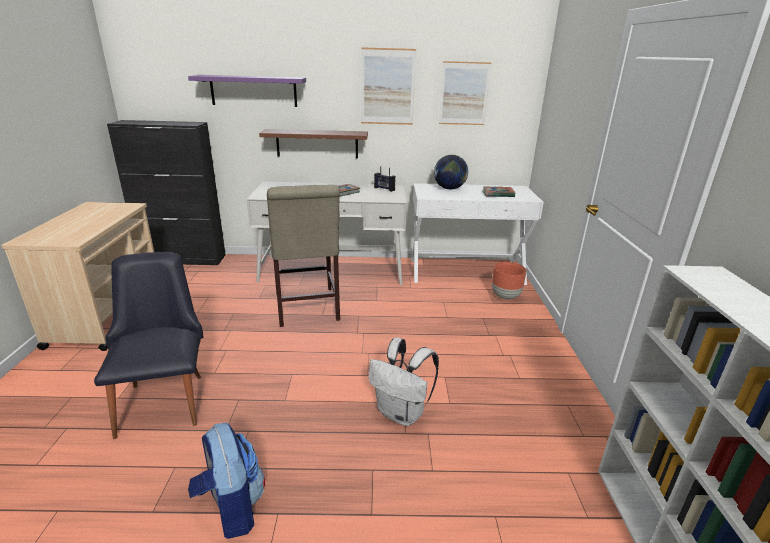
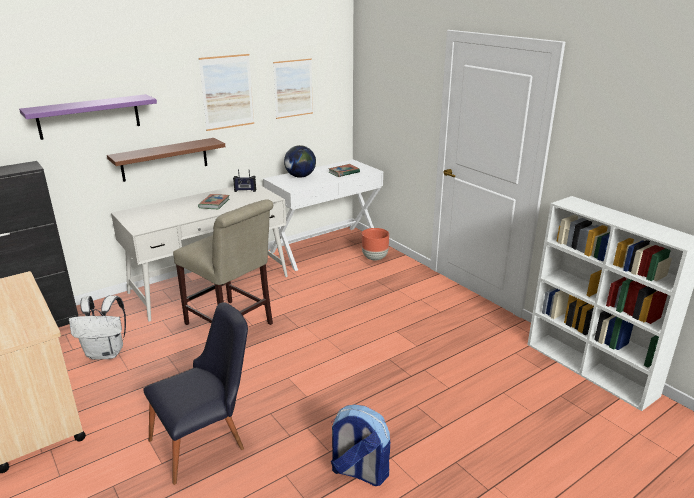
camera: 35 degrees left, 0 degrees up
(165, 397) = (206, 442): black chair -> black chair turned 105 degrees clockwise
(402, 413) = (395, 366): white backpack -> white backpack (106, 353)

